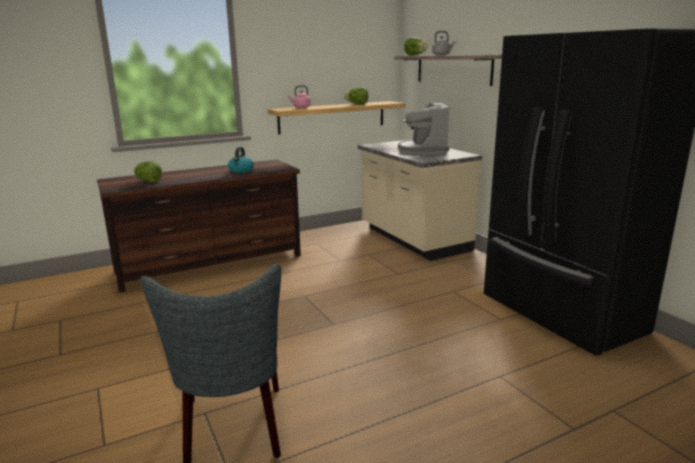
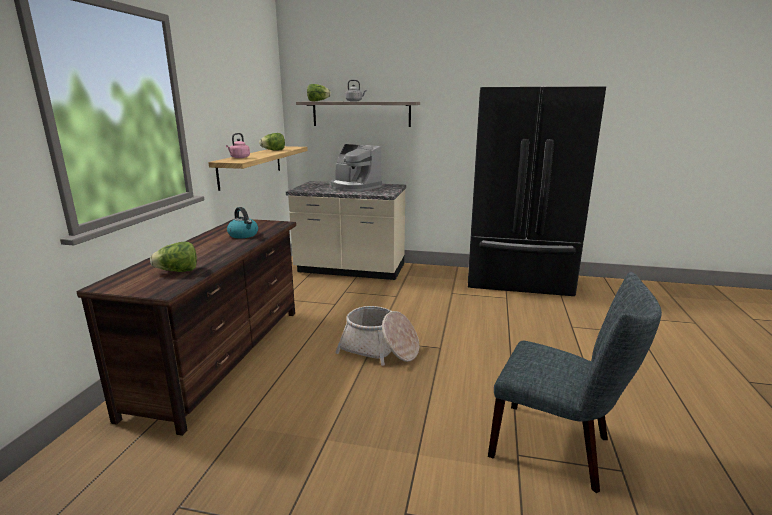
camera: 50 degrees left, 0 degrees up
(292, 303) = (379, 349): none -> basket

